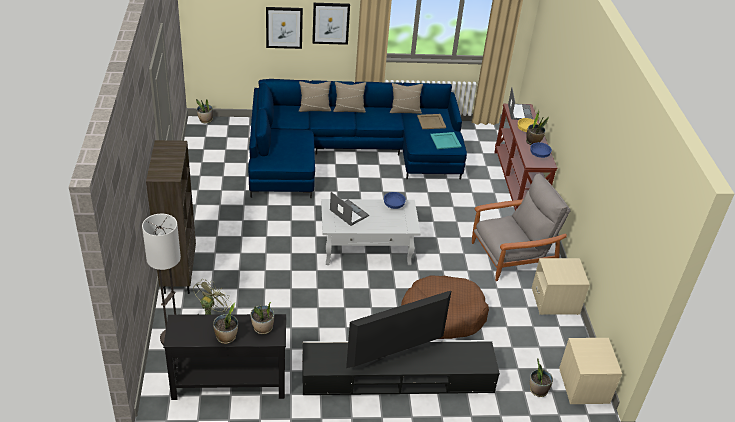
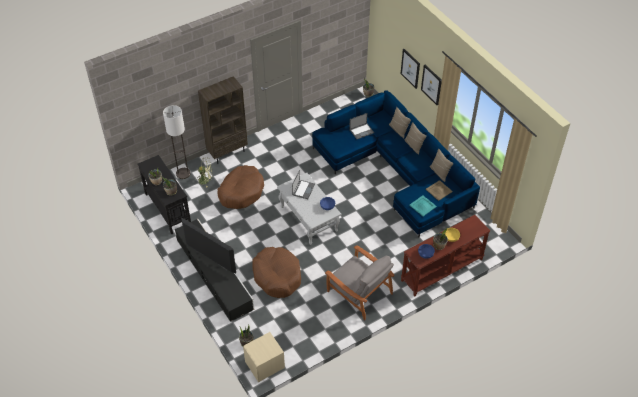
camera: 65 degrees right, 10 degrees up
(266, 291) = (241, 192): none -> brown dog bed
(519, 112) = (471, 227): laptop -> laptop (361, 131)
(555, 301) = (330, 328): beige nightstand -> none

